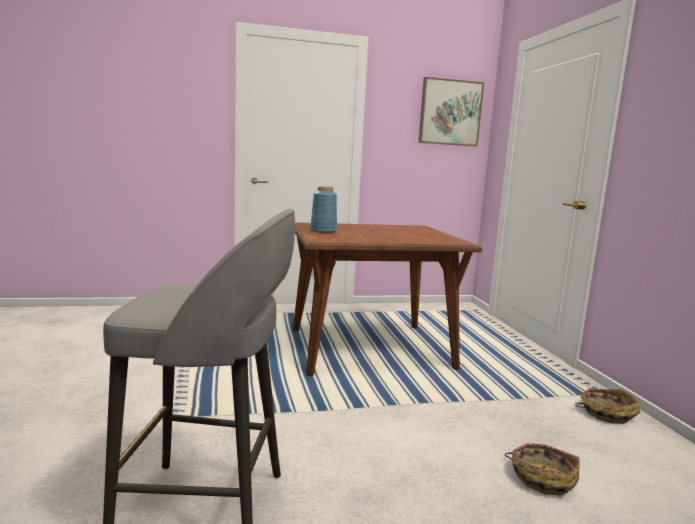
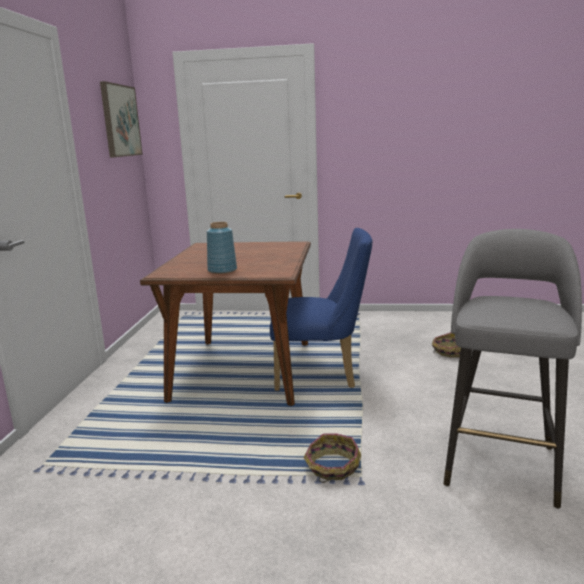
camera: 70 degrees left, 5 degrees up
(385, 384) = (322, 374): none -> blue chair
(605, 413) = (382, 319): basket -> basket (332, 467)

